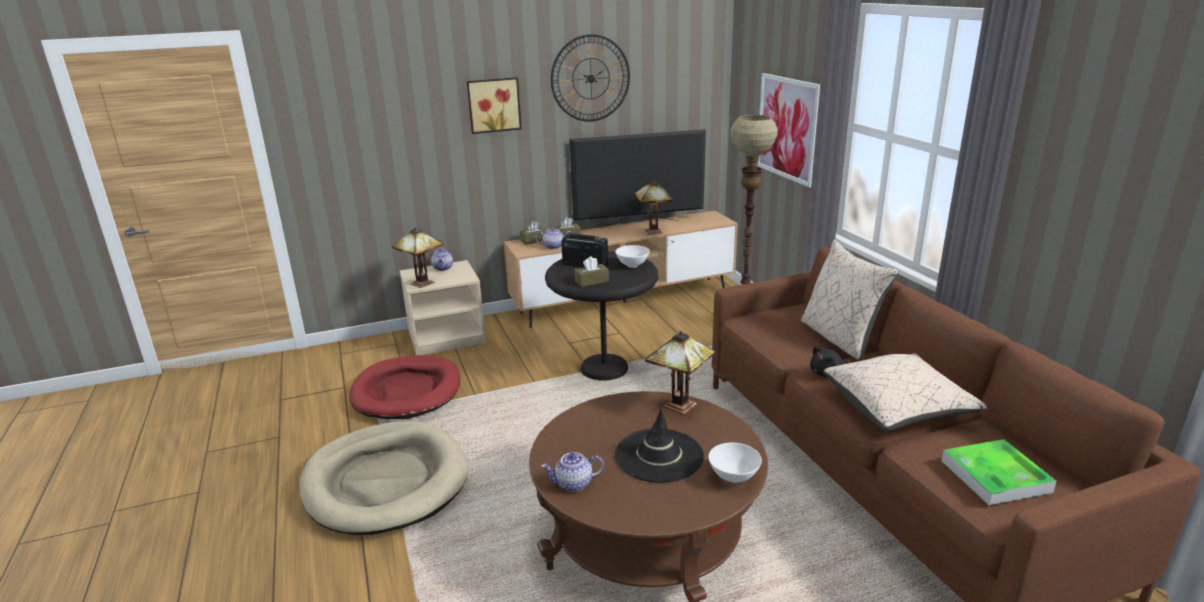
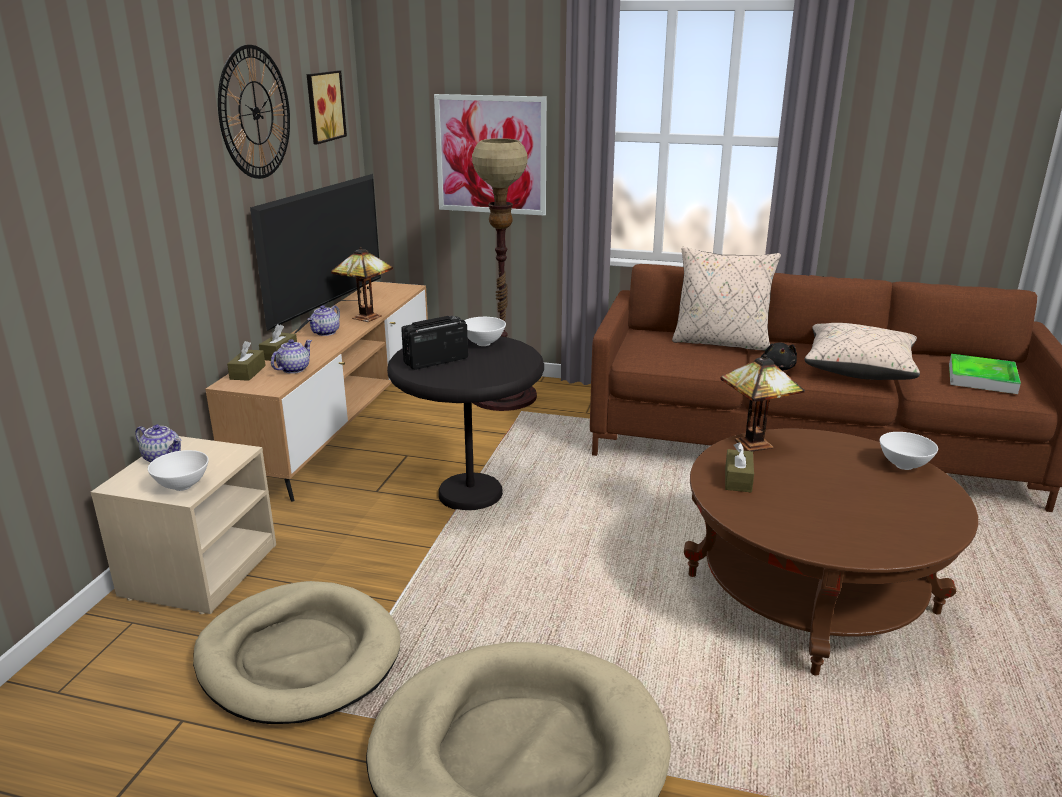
camera: 55 degrees left, 0 degrees up
(407, 391) = (299, 657): red dog bed -> beige dog bed
(423, 282) = (182, 486): table lamp -> white bowl
(493, 105) = (163, 163): picture -> picture (323, 106)
(573, 484) = (859, 544): teapot -> teapot (325, 332)
(591, 281) = (489, 371): brown tissue box -> brown tissue box (738, 479)
(658, 455) = (839, 484): black hat -> none

